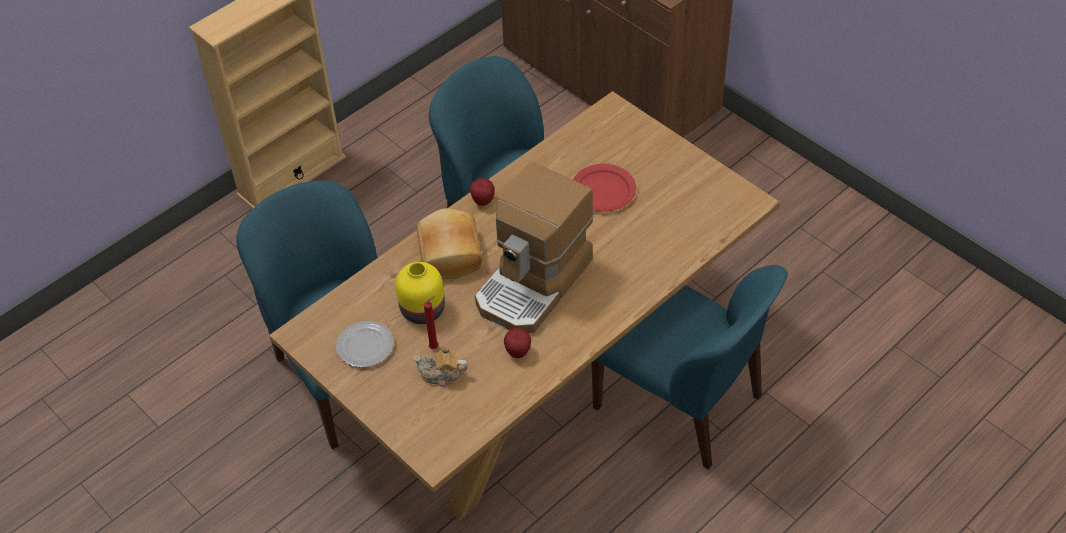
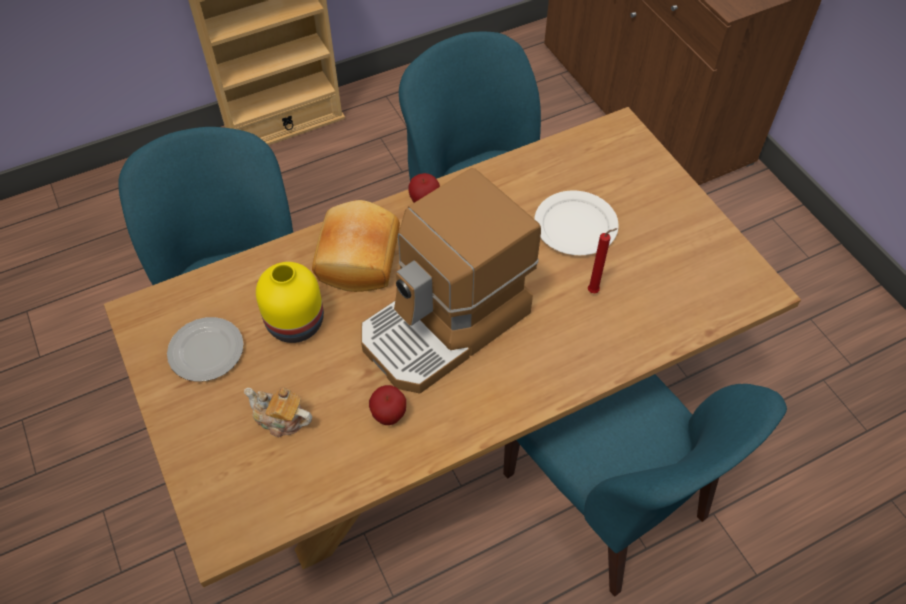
camera: 15 degrees right, 5 degrees up
(435, 347) = (289, 377): red candle -> red candle (595, 291)
(604, 190) = (576, 226): red plate -> white plate

